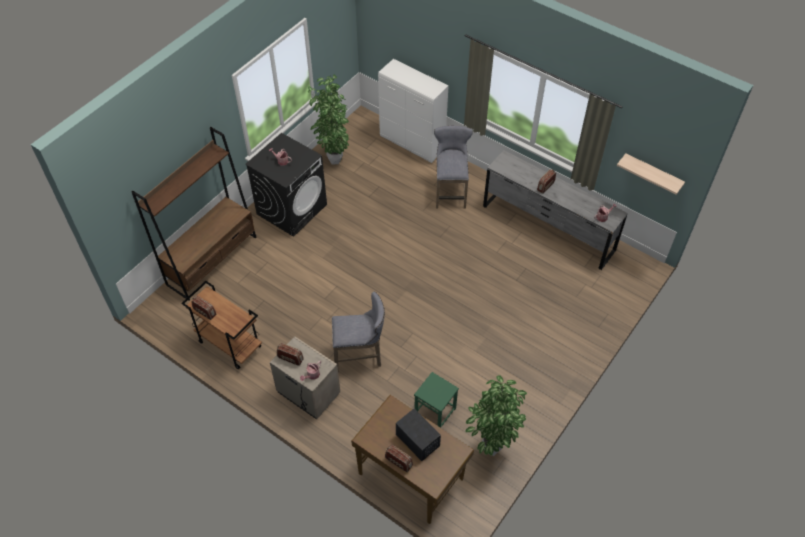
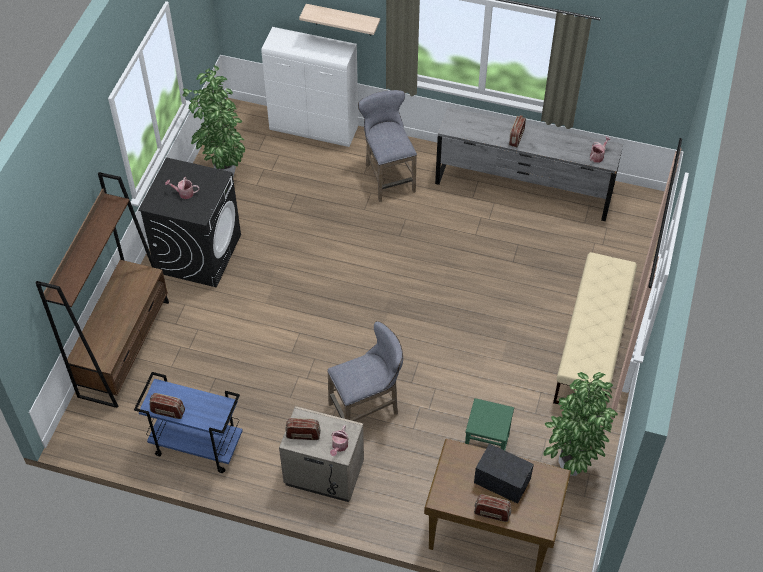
camera: 20 degrees left, 0 degrees up
(229, 344) = (196, 446): brown cart -> blue cart
(549, 361) = (591, 346): none -> beige bench
(652, 174) = (645, 89): shelf -> shelf (343, 20)

